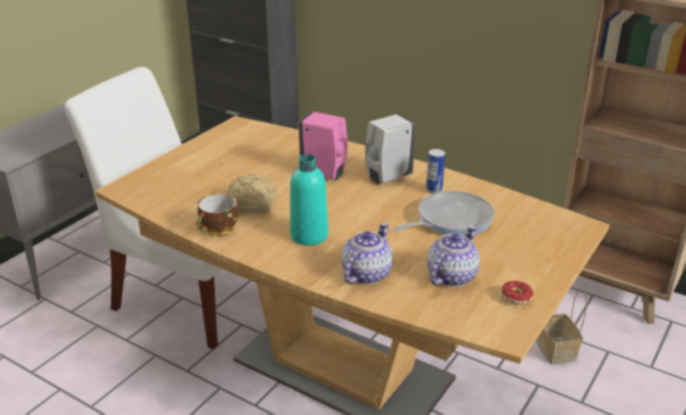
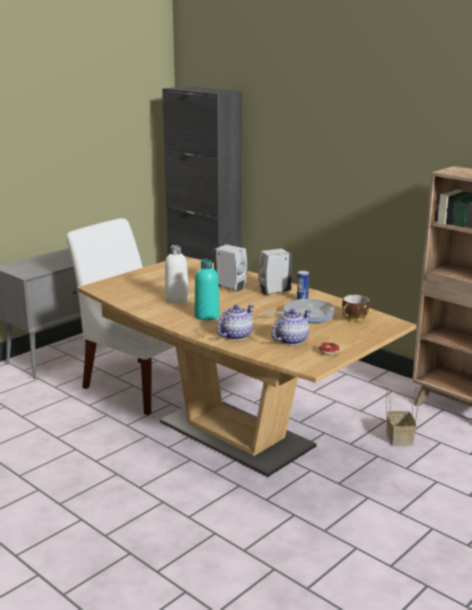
camera: 10 degrees right, 10 degrees down
(218, 231) = (149, 310): cup -> cup (354, 319)
(253, 204) = (177, 299): bread -> white bottle
(325, 174) = (231, 288): pink soap dispenser -> white soap dispenser

